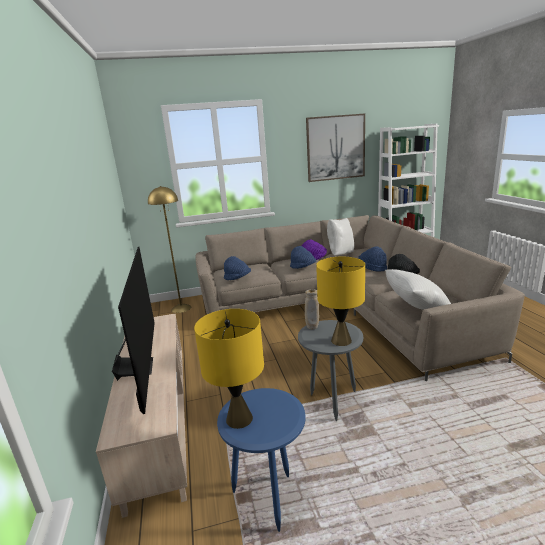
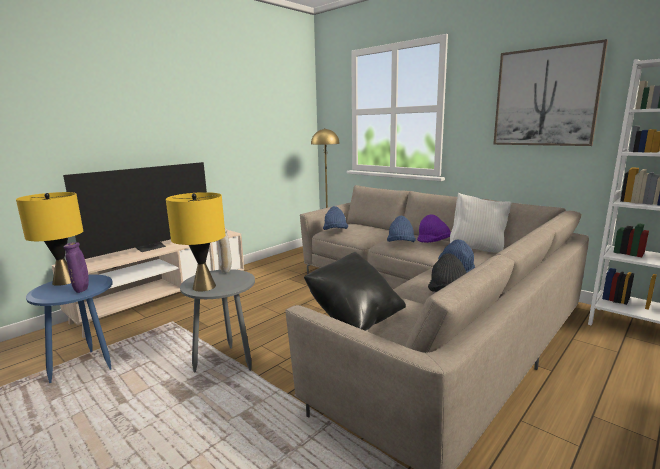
camera: 55 degrees right, 5 degrees down
(288, 405) = (82, 291): none -> purple vase
(415, 308) = (355, 318): white pillow -> black pillow

